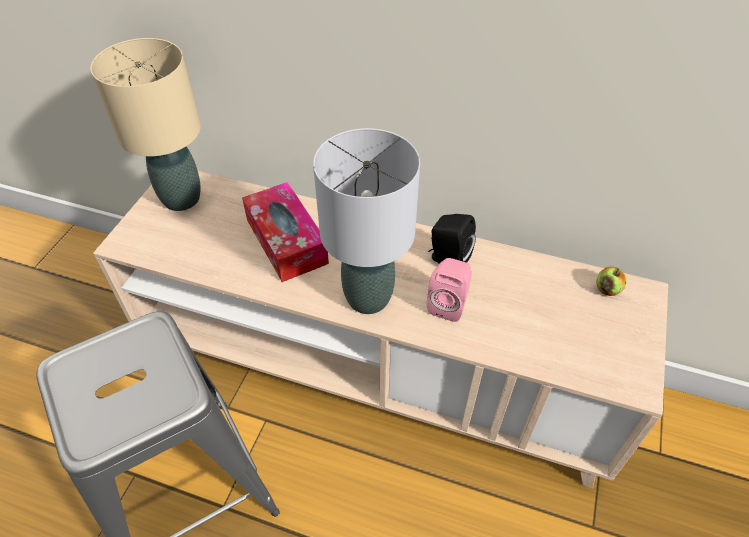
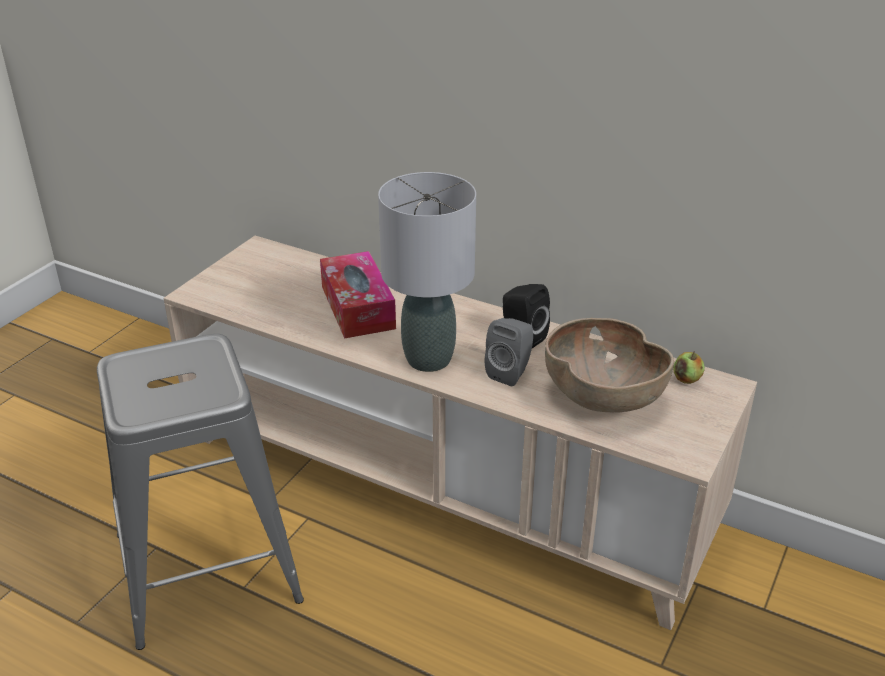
camera: 10 degrees right, 15 degrees down
(181, 198) = (260, 263): beige table lamp -> none
(448, 304) = (511, 372): pink speaker -> grey speaker
(538, 322) = (602, 396): none -> brown bowl

